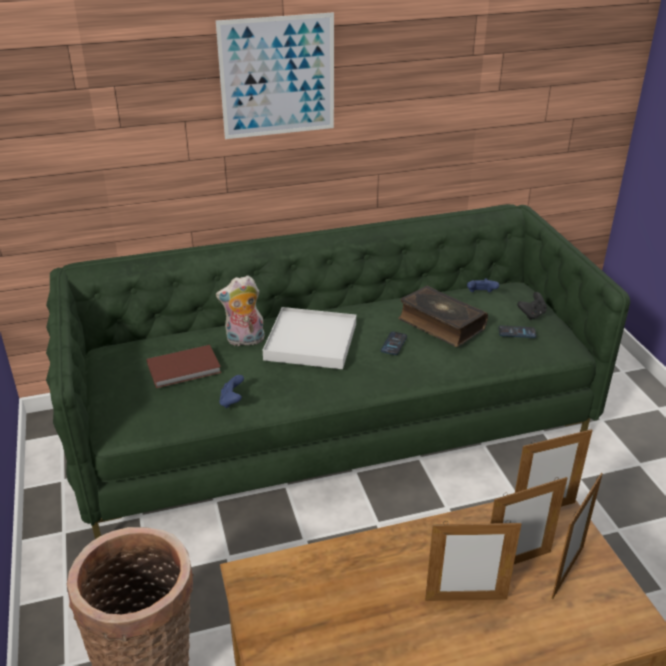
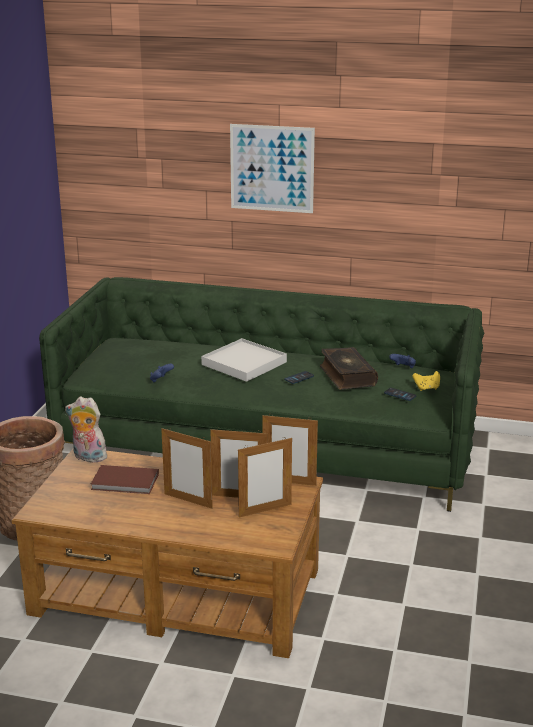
camera: 30 degrees right, 10 degrees down
(185, 369) = (149, 357): brown book -> brown book (125, 482)
(244, 341) = (202, 353): plush toy -> plush toy (88, 457)
(532, 315) = (426, 388): black game controller -> yellow game controller

